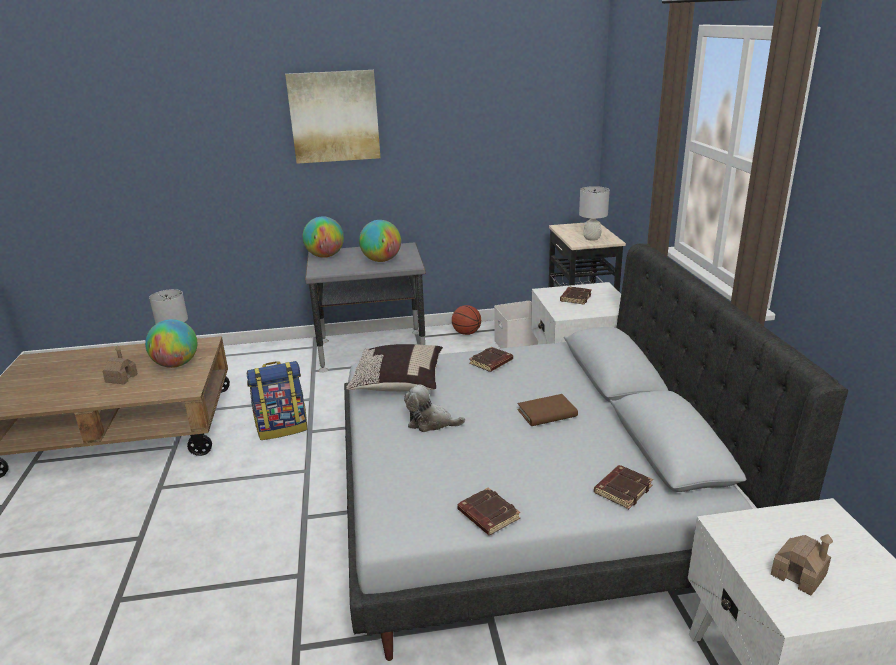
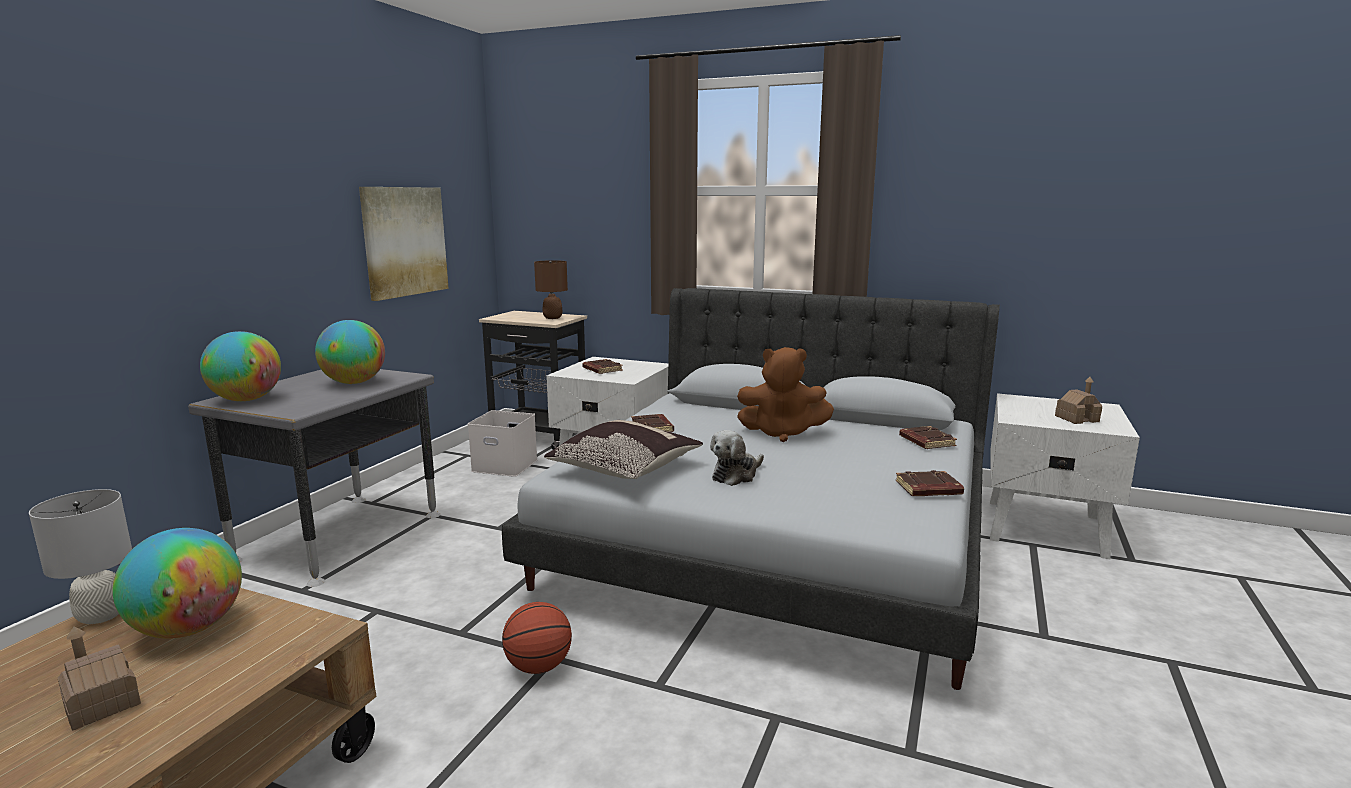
camera: 60 degrees left, 10 degrees down
(282, 428) = (413, 653): backpack -> none
(334, 116) = (211, 169): picture -> picture (404, 241)
(466, 333) = (424, 478): basketball -> basketball (538, 667)
(547, 413) = (782, 433): brown book -> brown plush toy
(591, 239) = (552, 318): grey table lamp -> brown table lamp

